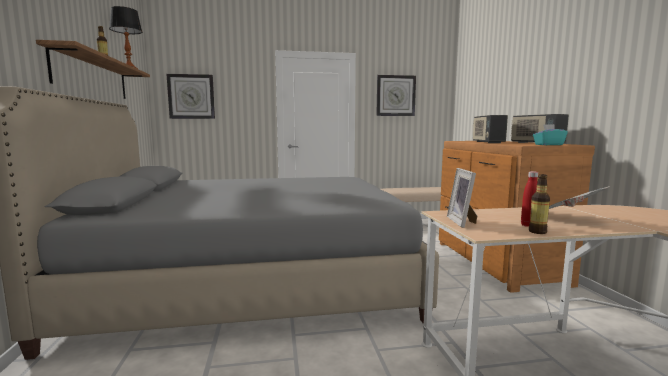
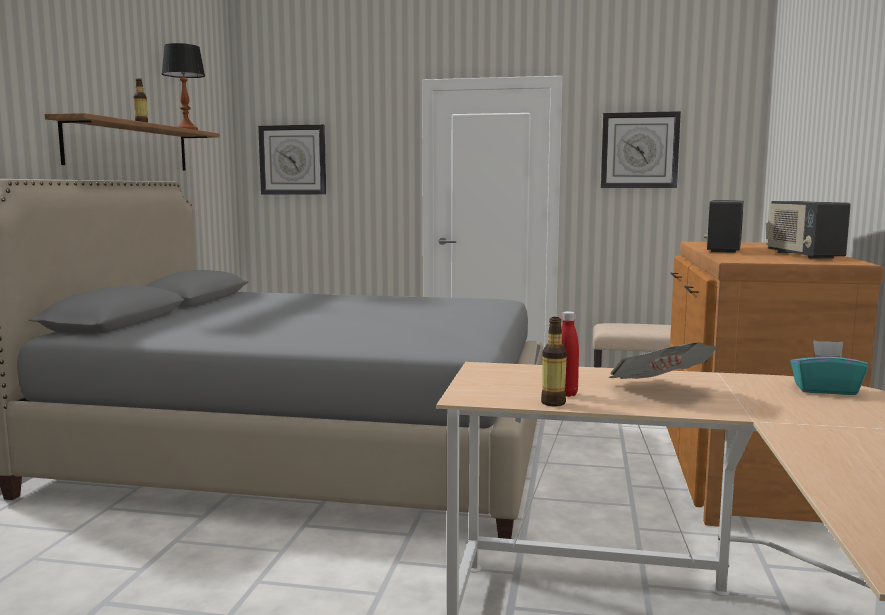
camera: 20 degrees right, 0 degrees up
(463, 222) = (483, 381): picture frame -> none
(548, 145) = (786, 261): turquoise tissue box -> turquoise tissue box (825, 390)

